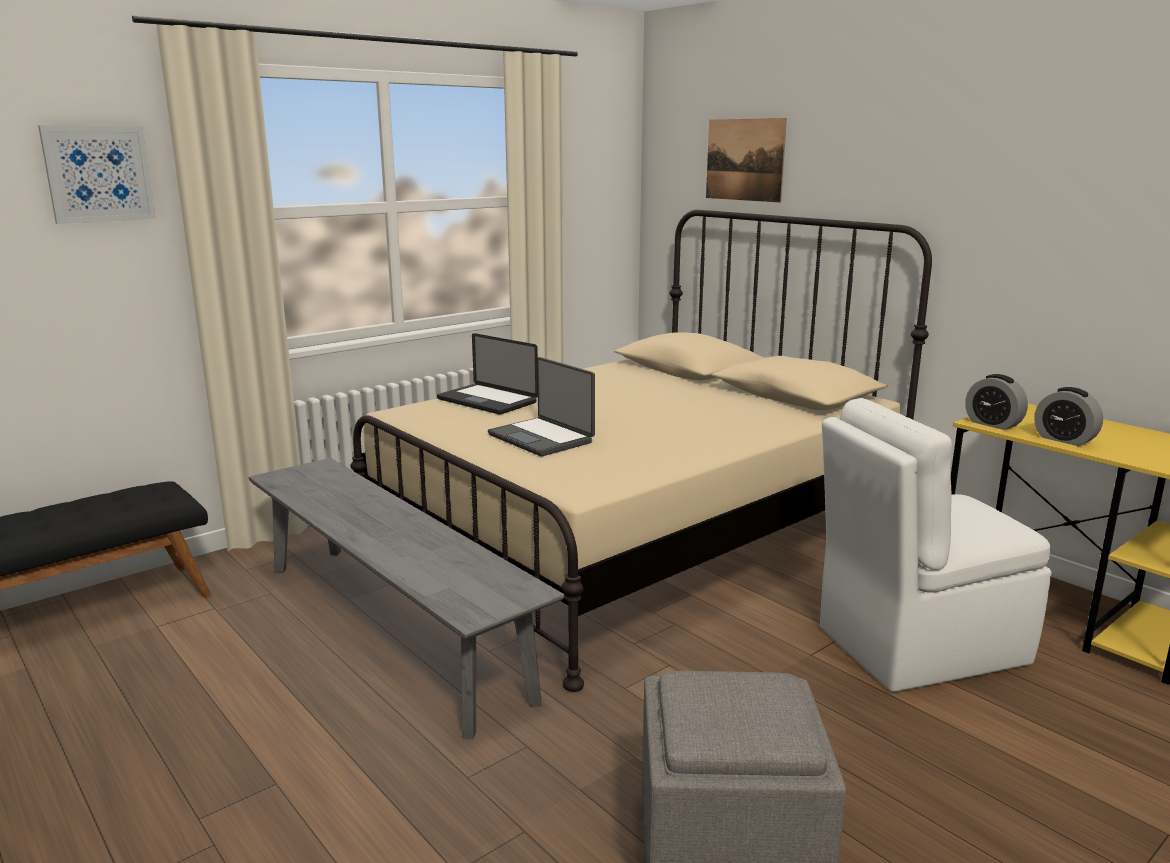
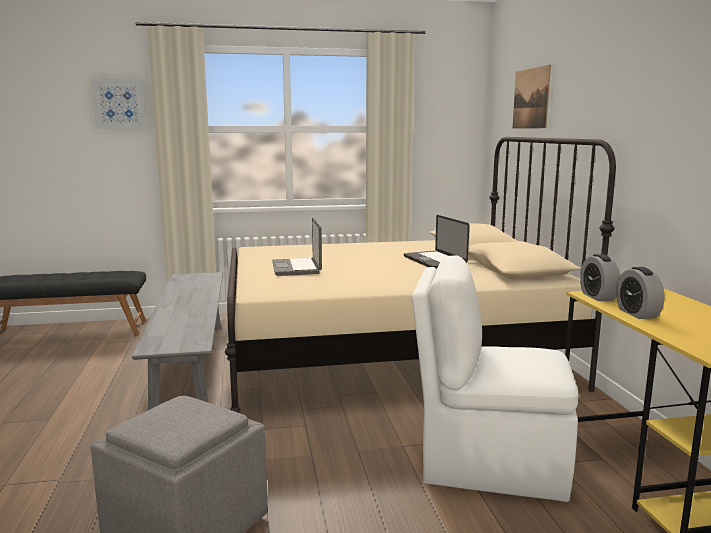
camera: 30 degrees right, 5 degrees down
(487, 401) = (309, 249): laptop -> laptop (434, 261)

